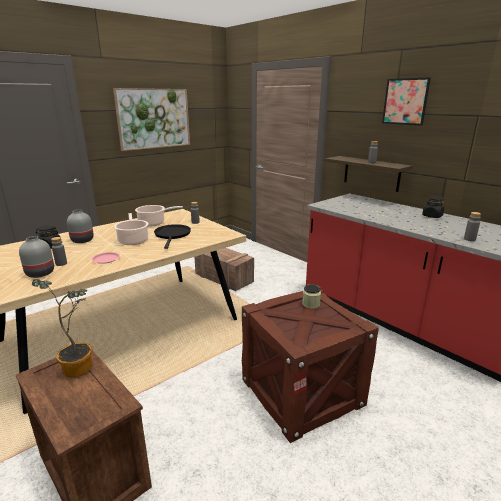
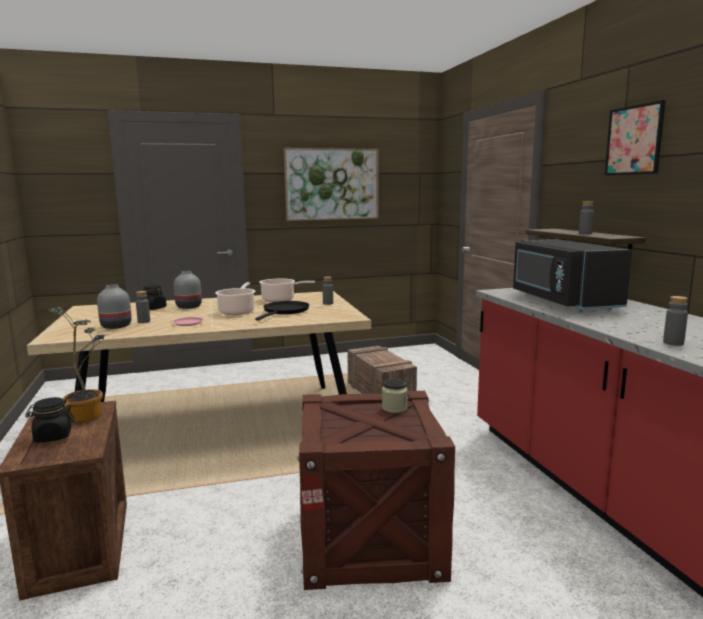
camera: 25 degrees right, 10 degrees down
(370, 210) = (561, 301): none -> black microwave
(432, 216) = (658, 315): black jar -> black jar (53, 436)

